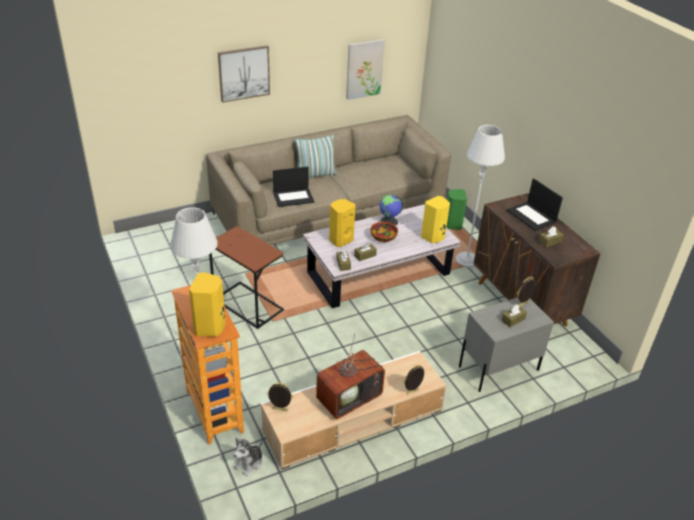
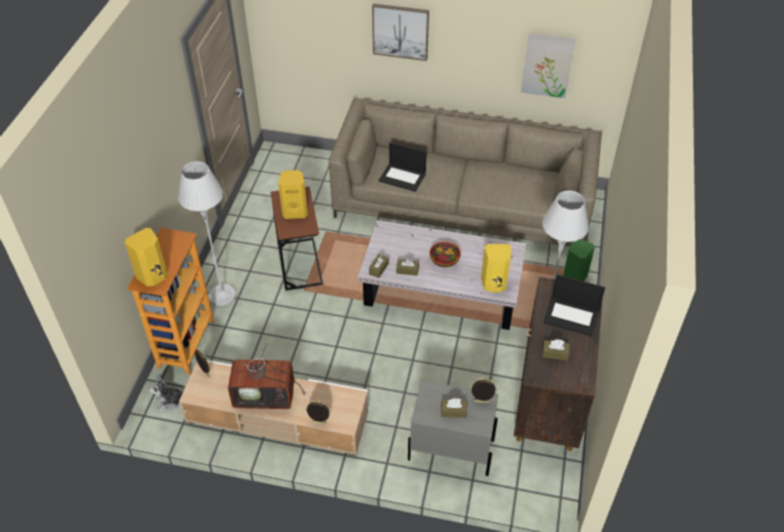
camera: 40 degrees right, 10 degrees up
(315, 175) = (449, 161): pillow -> none
(340, 240) = (402, 243): yellow speaker -> yellow speaker (295, 211)
(389, 222) = (469, 246): globe -> none
(532, 216) = (572, 316): laptop -> laptop turned 75 degrees counterclockwise

